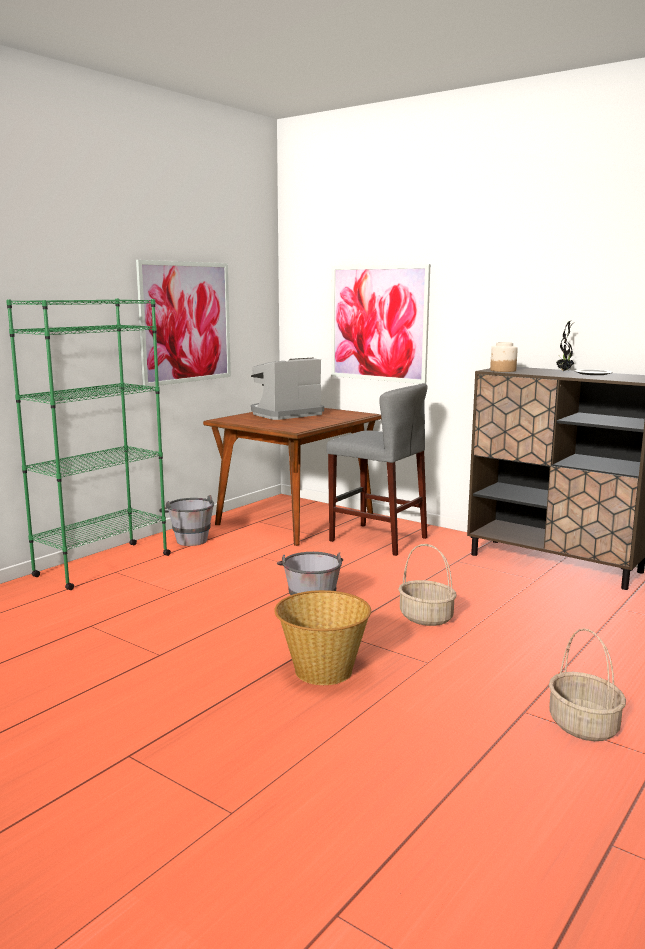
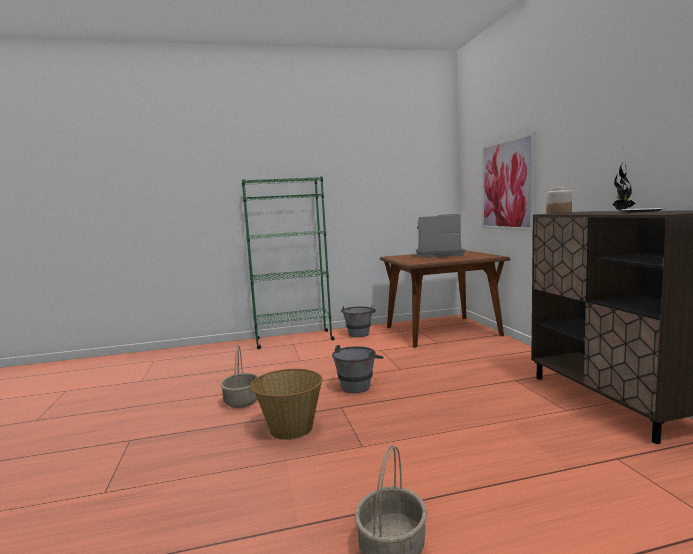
camera: 40 degrees right, 5 degrees down
(185, 322) = (373, 193): picture -> none
(378, 539) = (478, 353): grey stool -> none
(425, 617) = (417, 414): basket -> basket (241, 401)

